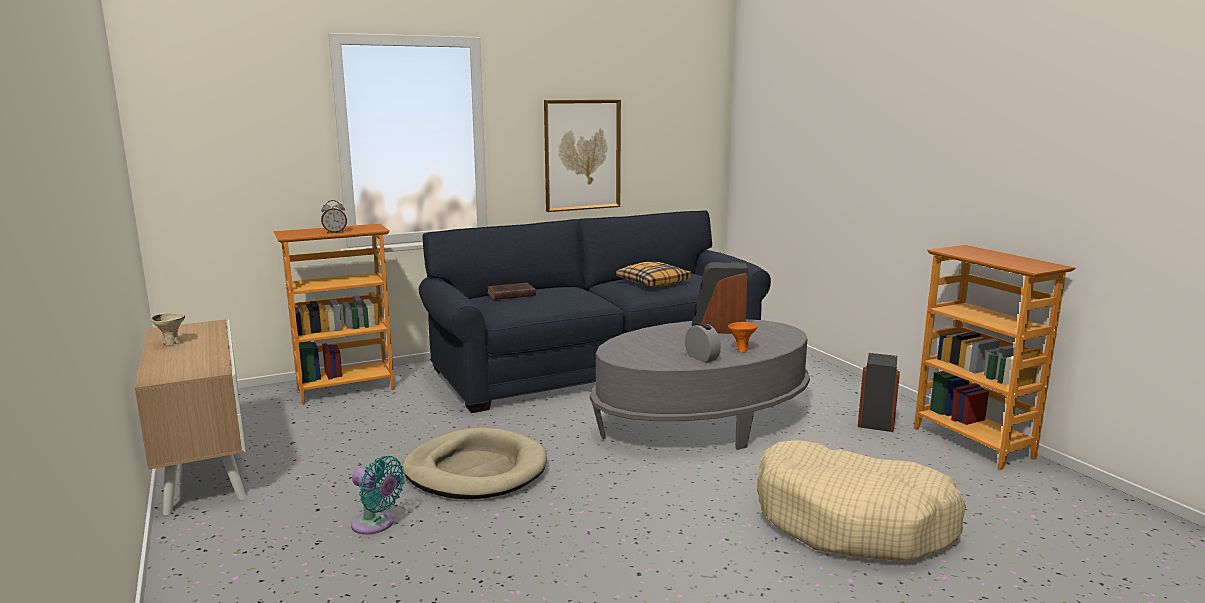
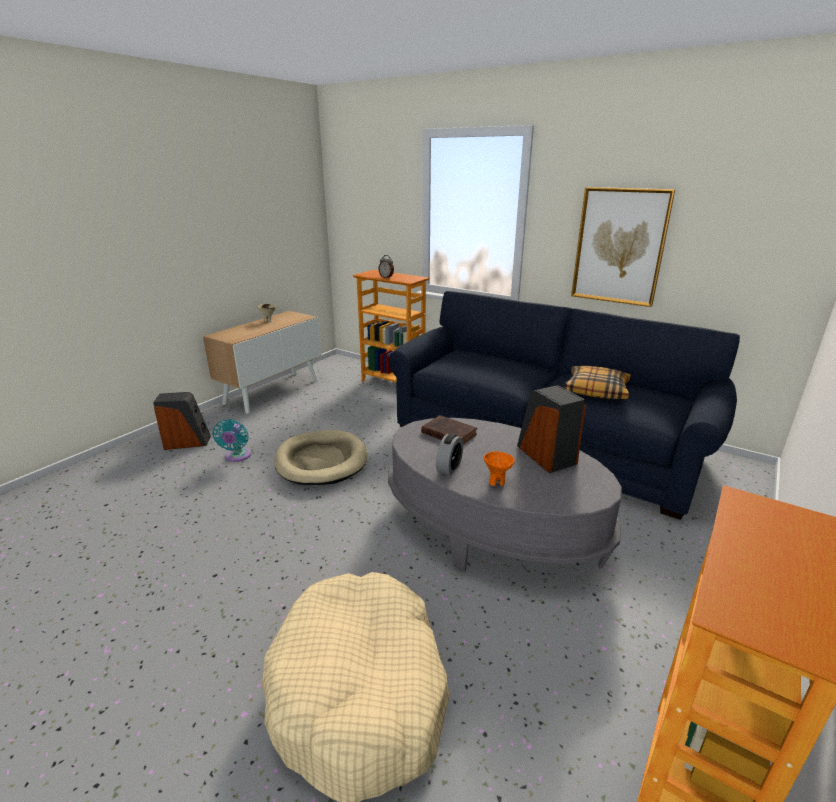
camera: 60 degrees right, 10 degrees up
(510, 294) = (473, 355): brown book -> brown book (447, 433)
(876, 419) = (642, 660): speaker -> speaker (187, 442)

